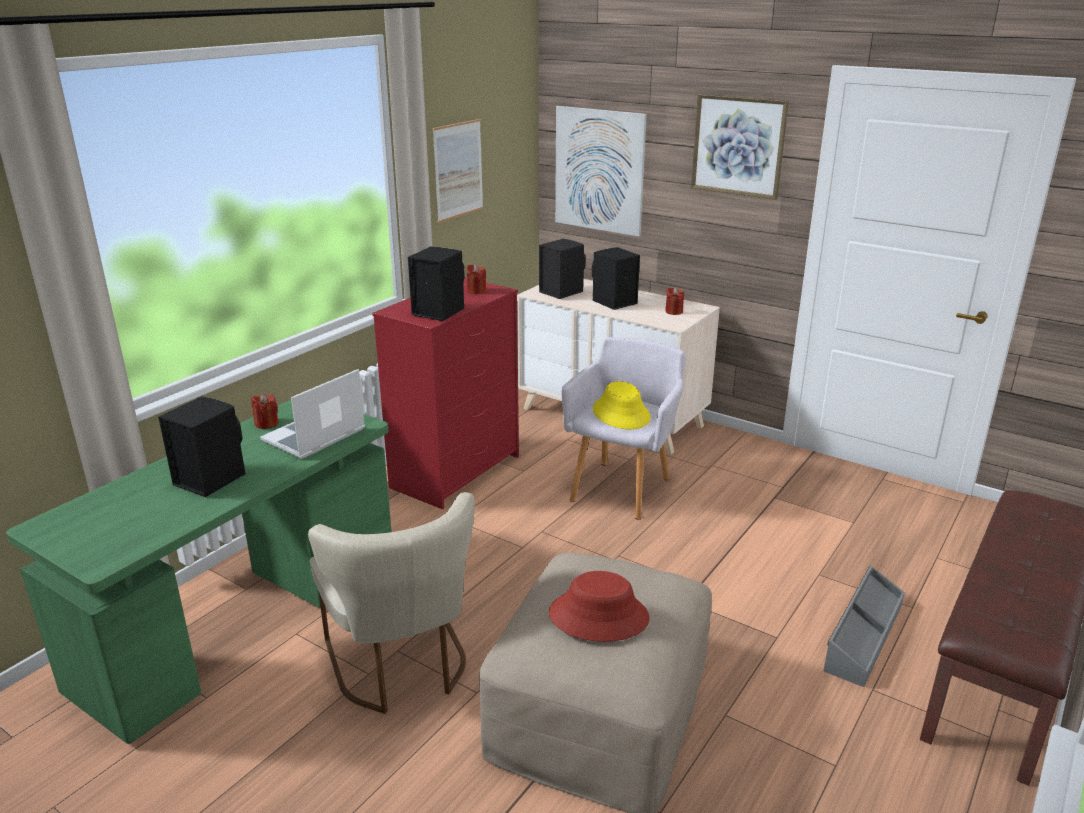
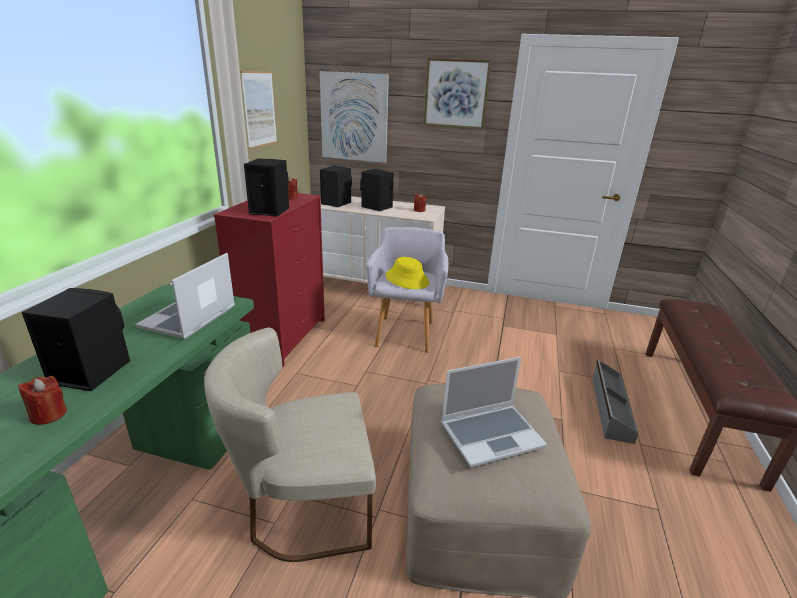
camera: 20 degrees left, 0 degrees up
(266, 424) = (136, 312): red candle -> red candle (48, 414)
(402, 667) = (302, 509): beige chair -> beige chair turned 120 degrees clockwise
(599, 616) = (492, 435): red hat -> laptop

